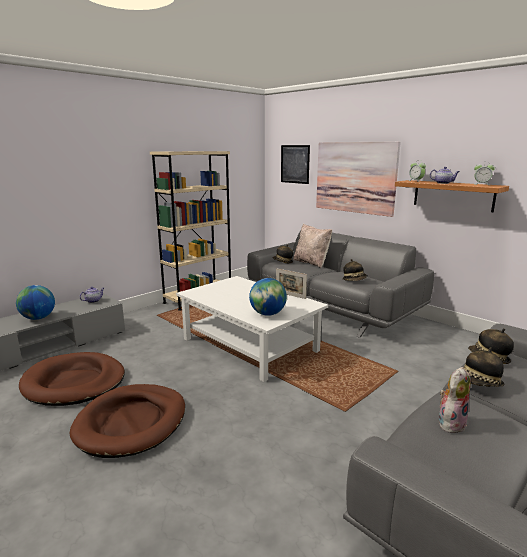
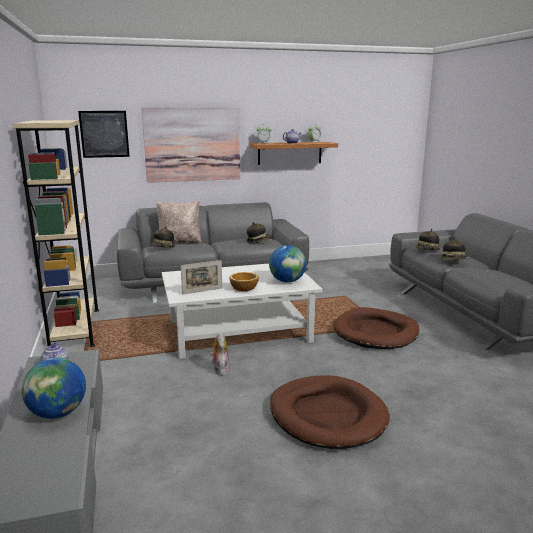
camera: 60 degrees left, 0 degrees up
(74, 382) = (204, 443): brown dog bed -> brown dog bed (376, 332)
(231, 304) = (244, 288): none -> bowl
(290, 295) = (254, 266): picture frame -> picture frame (202, 291)
(450, 423) = (490, 276): plush toy -> plush toy (220, 370)

